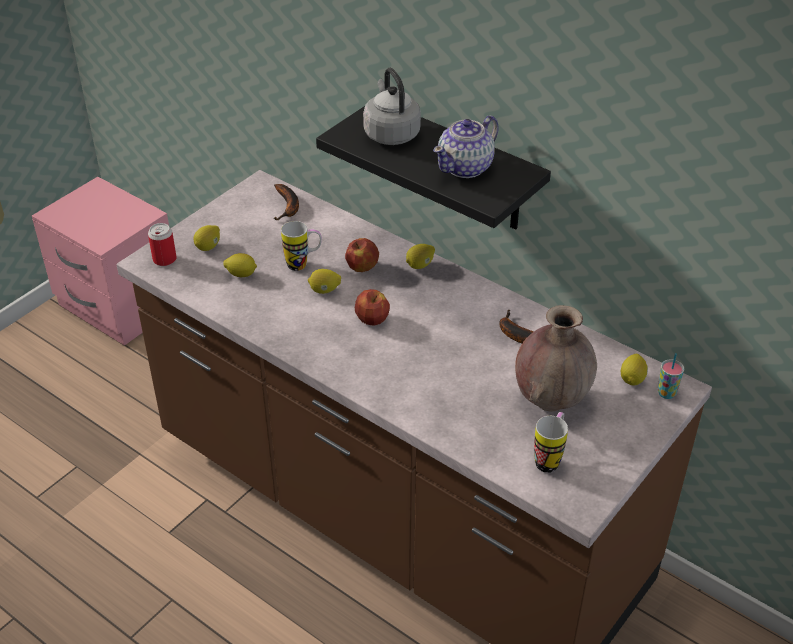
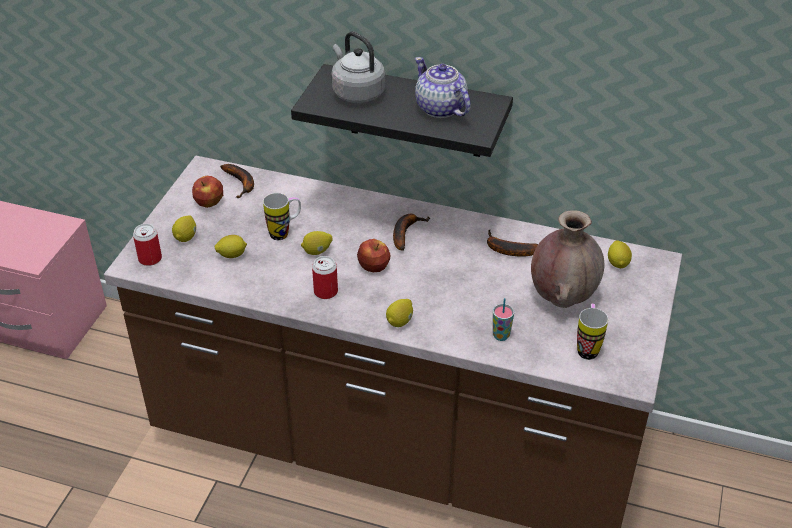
camera: 20 degrees left, 0 degrees up
(311, 332) = (325, 292): none -> can
(362, 267) = (340, 222): apple -> apple (209, 202)
(420, 265) = (390, 209): lemon -> lemon (400, 321)
(422, 292) = (405, 232): none -> banana
(466, 167) = (440, 109): teapot -> teapot turned 120 degrees clockwise
(666, 393) = (650, 268): cup -> cup (501, 335)

